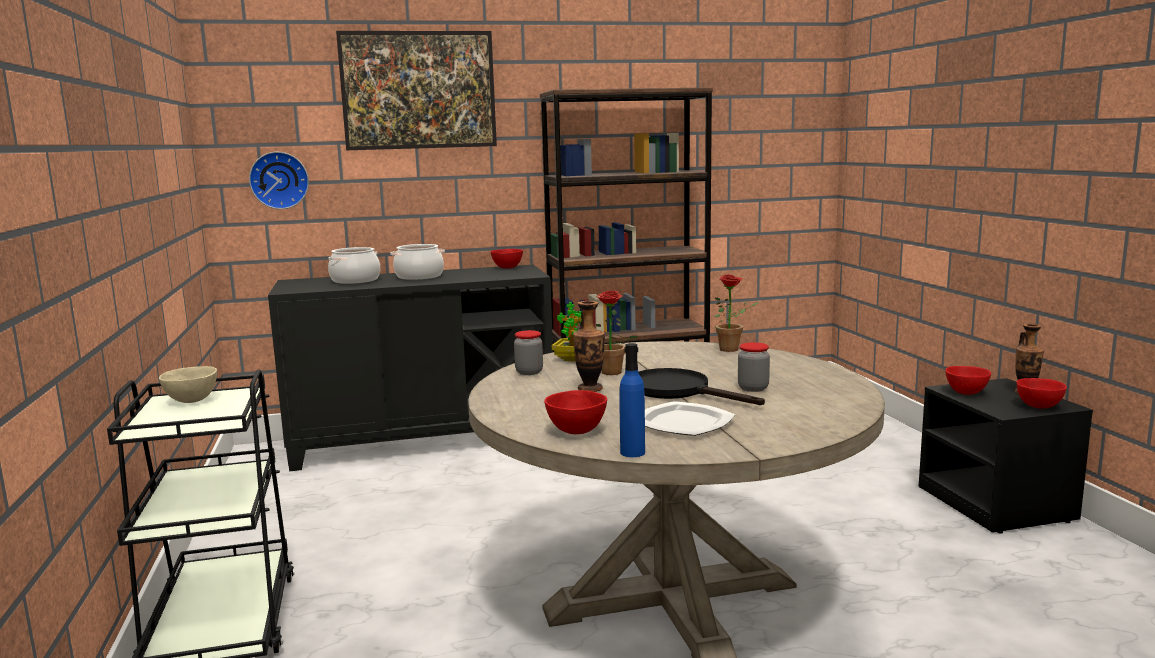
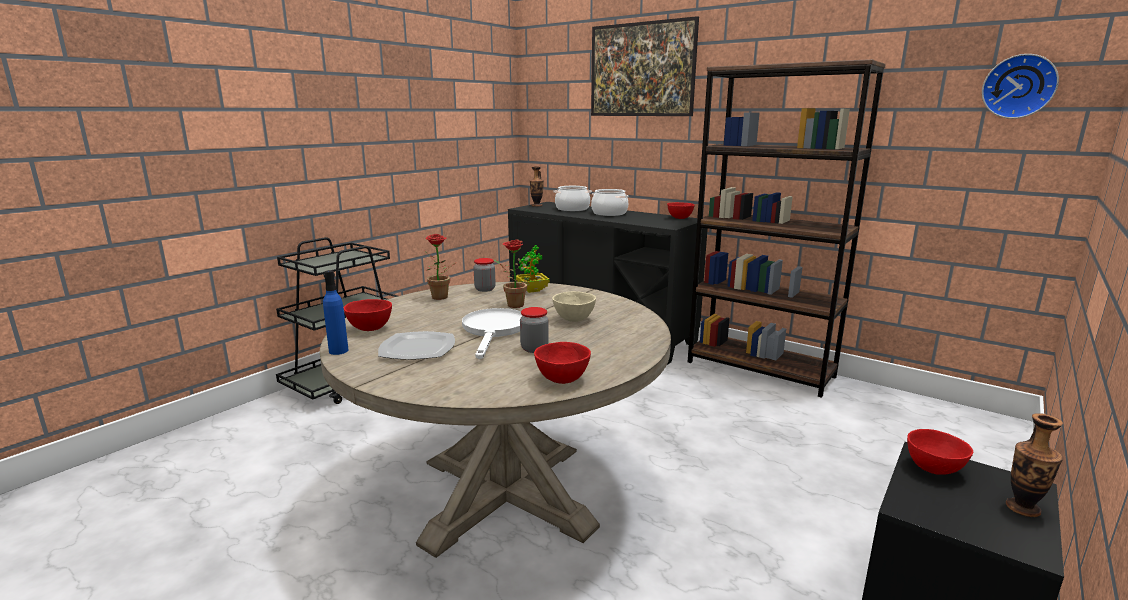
camera: 50 degrees right, 5 degrees up
(191, 401) = (349, 256): beige bowl -> beige bowl (573, 320)
(279, 180) = (555, 134): wall clock -> wall clock (1019, 86)
(590, 389) = (467, 310): vase -> vase (537, 205)
(678, 391) = (494, 331): black frying pan -> white frying pan
(733, 349) = (640, 320): potted plant -> potted plant (441, 298)
(1039, 407) = (982, 529): red bowl -> red bowl (561, 380)

